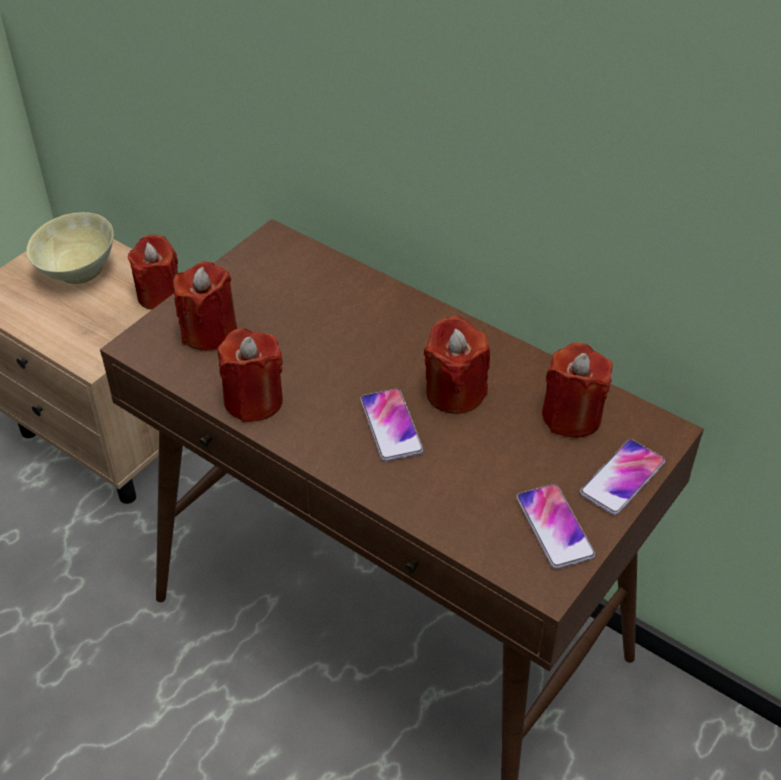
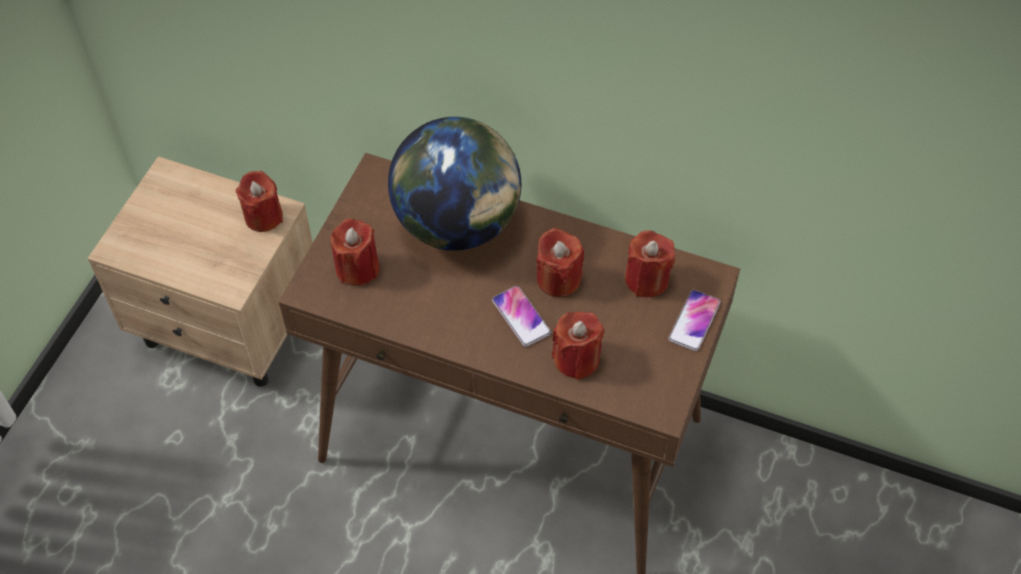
camera: 15 degrees left, 10 degrees up
(77, 271) = (183, 209): beige bowl -> none
(253, 400) = (413, 319): red candle -> red candle (576, 359)
(351, 309) = (458, 223): none -> globe
(554, 527) = (658, 369): phone -> none

